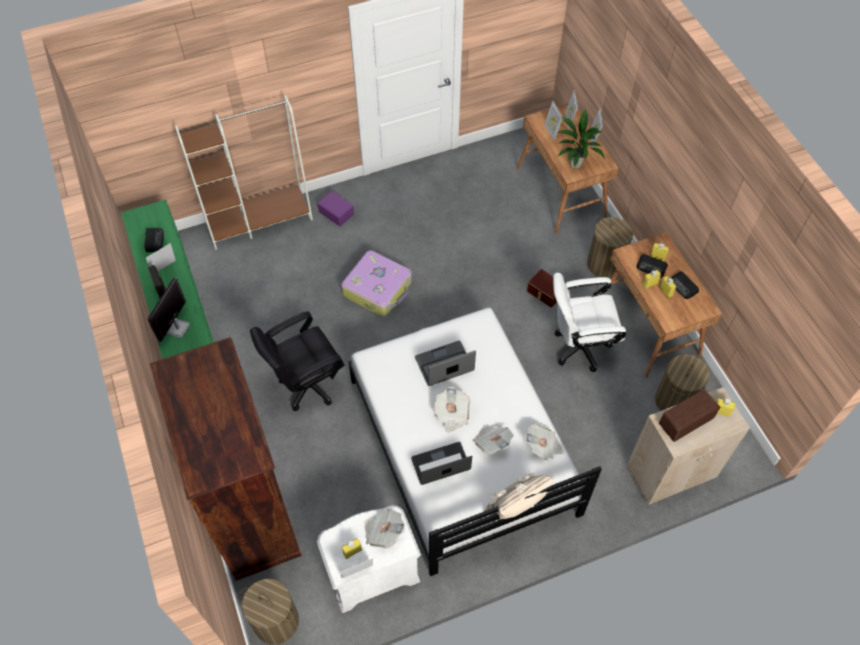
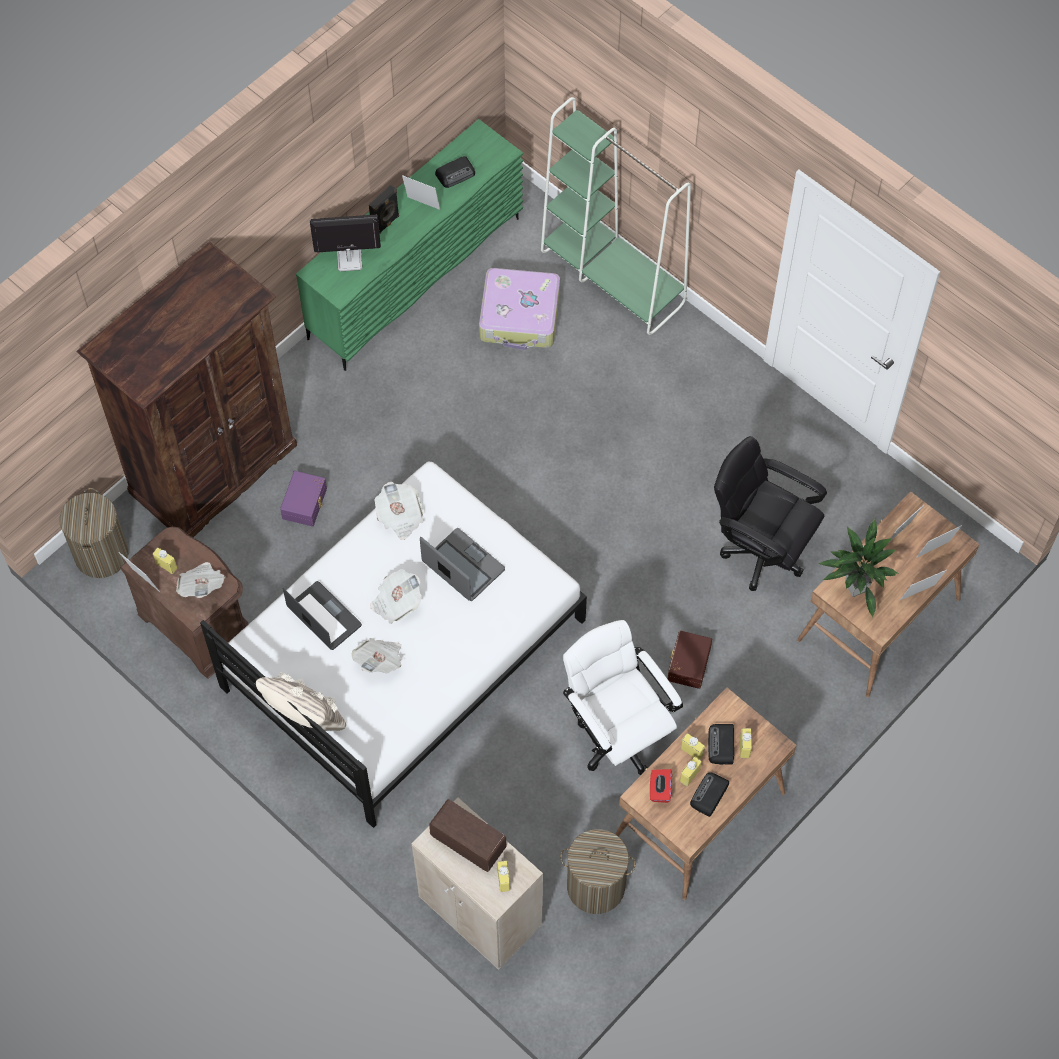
camera: 65 degrees right, 5 degrees up
(260, 223) = (613, 279): brown clothes rack -> green clothes rack
(306, 388) = (397, 449): black office chair -> black office chair (758, 554)
(337, 212) = (681, 357): purple storage box -> purple storage box (305, 503)
(371, 571) = (198, 623): white nightstand -> brown nightstand
(378, 288) = (584, 461): suitcase -> suitcase (520, 316)
(543, 446) = (401, 720): newspaper -> newspaper (400, 517)
(605, 264) = (779, 724): laundry basket -> none
(669, 310) = (660, 790): none -> red tissue box

